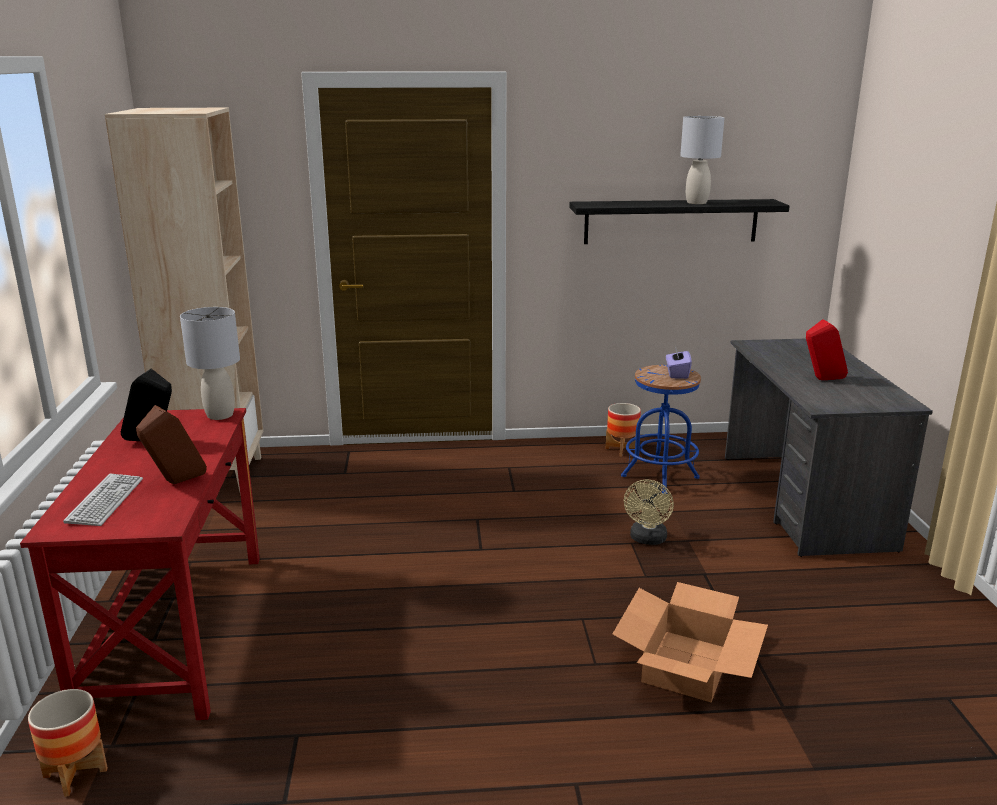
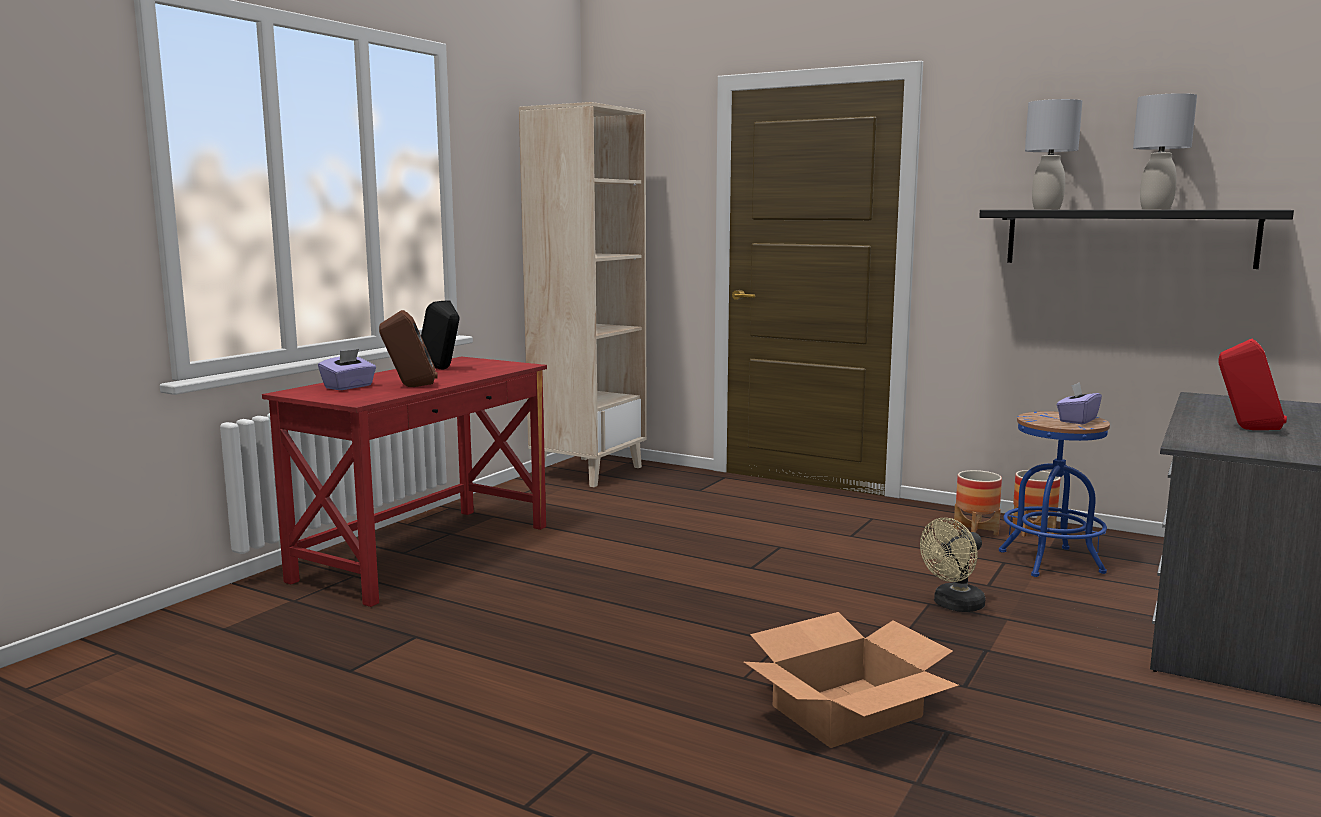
camera: 35 degrees right, 10 degrees down
(75, 773) = (253, 607): planter -> planter (976, 532)
(105, 501) = (349, 387): keyboard -> purple tissue box
(220, 415) = (519, 365): grey table lamp -> grey table lamp (1047, 209)

